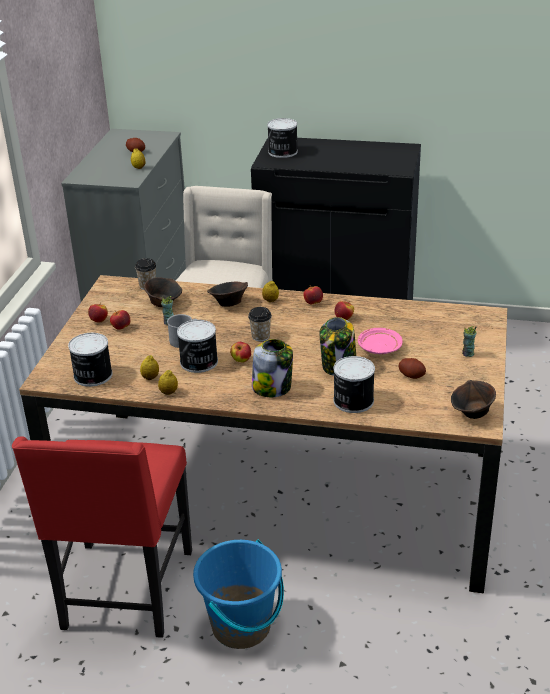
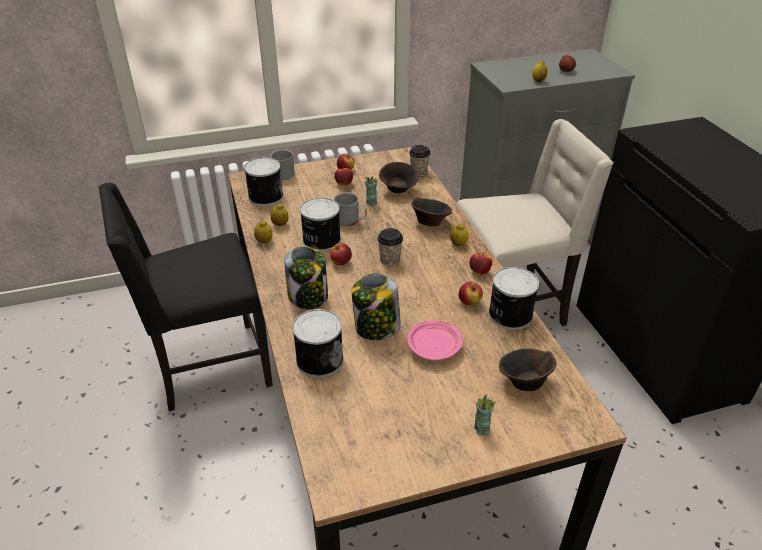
camera: 60 degrees right, 5 degrees up
(60, 355) = (284, 172): none -> grey mug
(125, 592) = (209, 368): red chair -> black chair
(242, 626) = (200, 457): blue bucket -> none
(282, 152) = (678, 134): can -> can (509, 315)
(412, 375) = (398, 391): potato -> none
(472, 413) = (354, 472): brown bowl -> brown bowl (523, 382)

